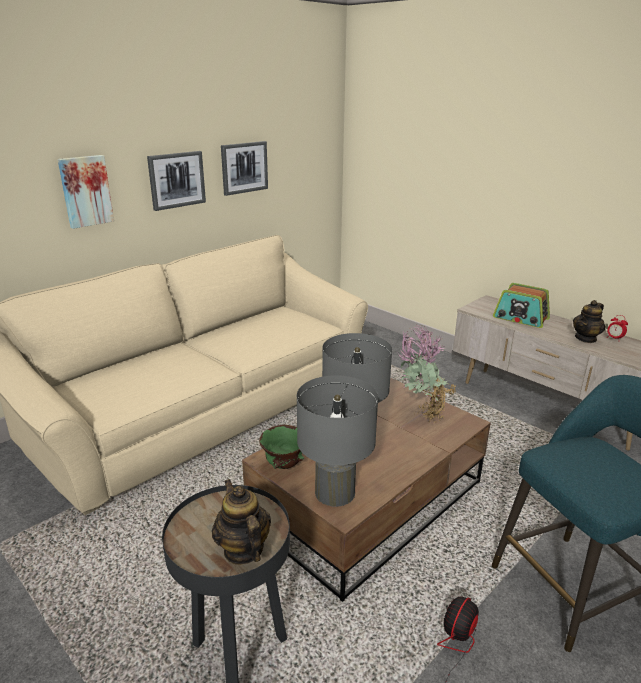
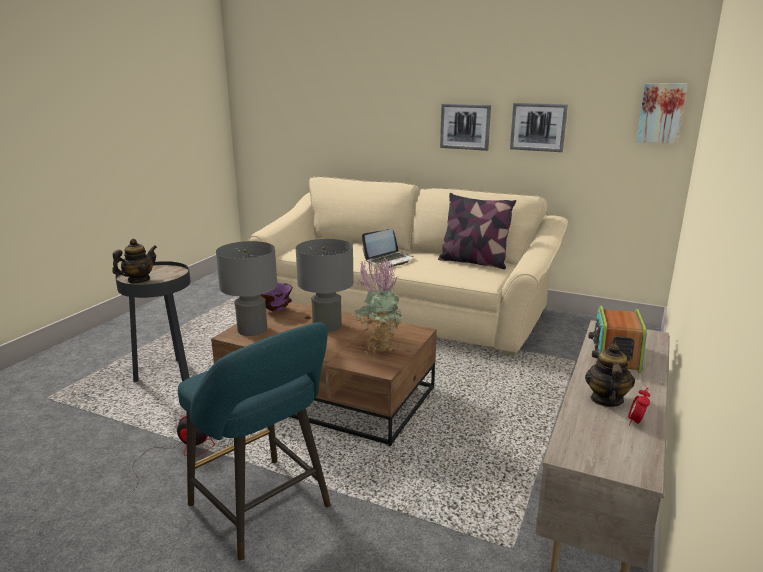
camera: 70 degrees right, 5 degrees down
(85, 191) = (393, 122): picture -> picture (661, 113)
(216, 356) = (389, 260): none -> laptop
(267, 318) = (473, 262): none -> pillow
(284, 465) = (275, 310): green bowl -> purple bowl
(586, 338) = (606, 399): teapot -> teapot turned 75 degrees clockwise

